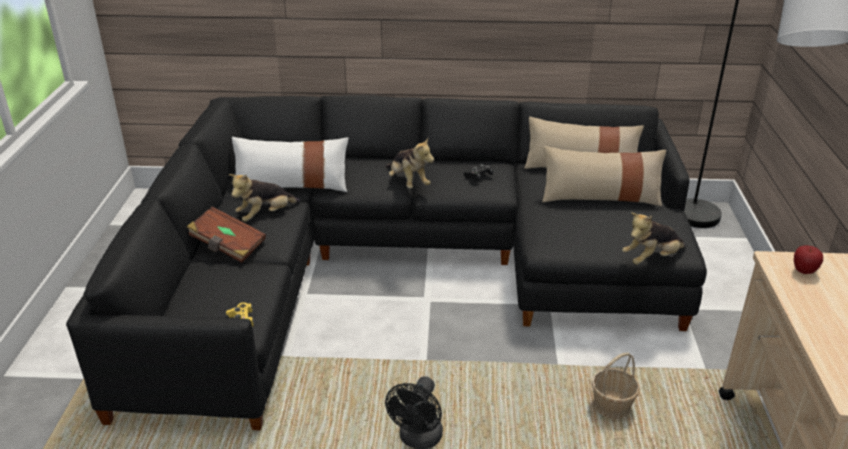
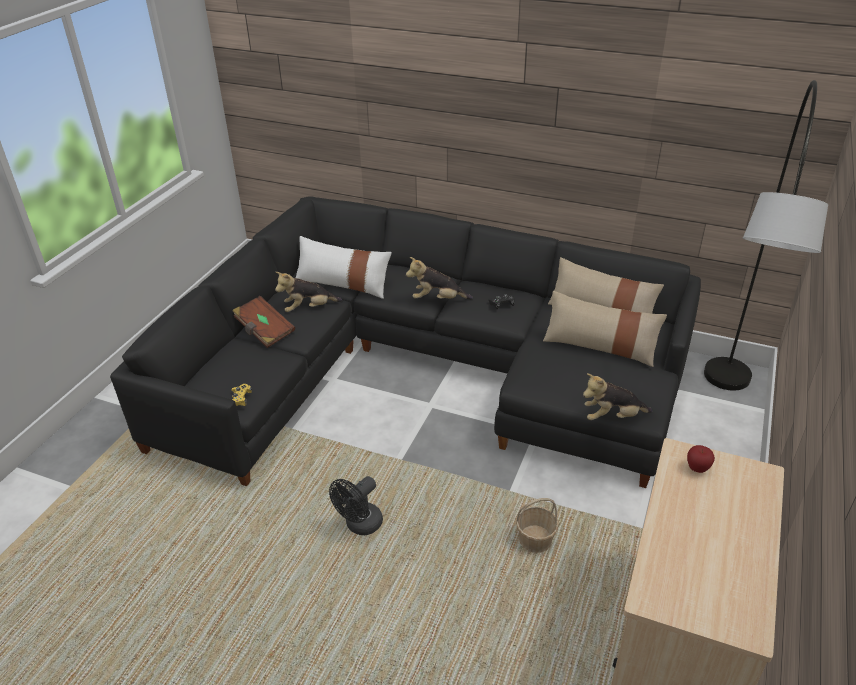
camera: 20 degrees right, 5 degrees up
(408, 182) = (437, 299): plush toy -> plush toy turned 105 degrees clockwise

